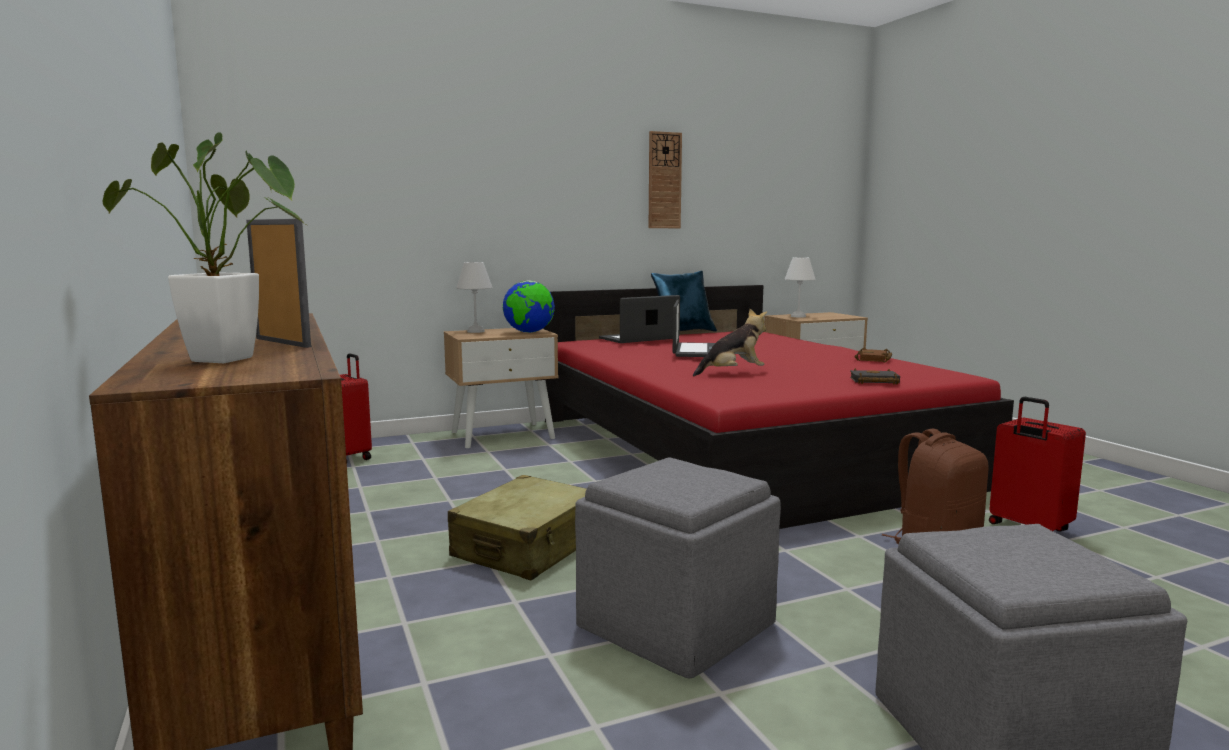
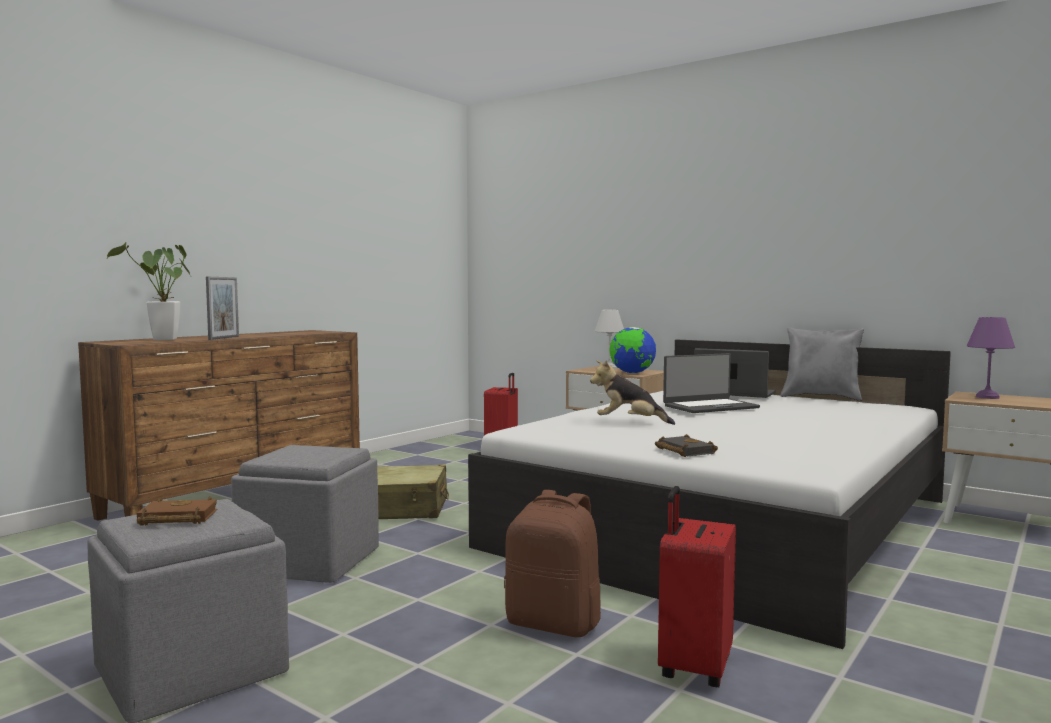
camera: 60 degrees right, 5 degrees down
(664, 180) = (814, 228): wall clock -> none
(683, 333) = (821, 397): blue pillow -> grey pillow
(733, 373) = (629, 423): plush toy -> plush toy turned 150 degrees clockwise
(739, 450) = (728, 522): red bed -> white bed
(797, 316) = (986, 397): white table lamp -> purple table lamp
(874, 359) = (832, 444): brown book -> brown book (175, 519)

